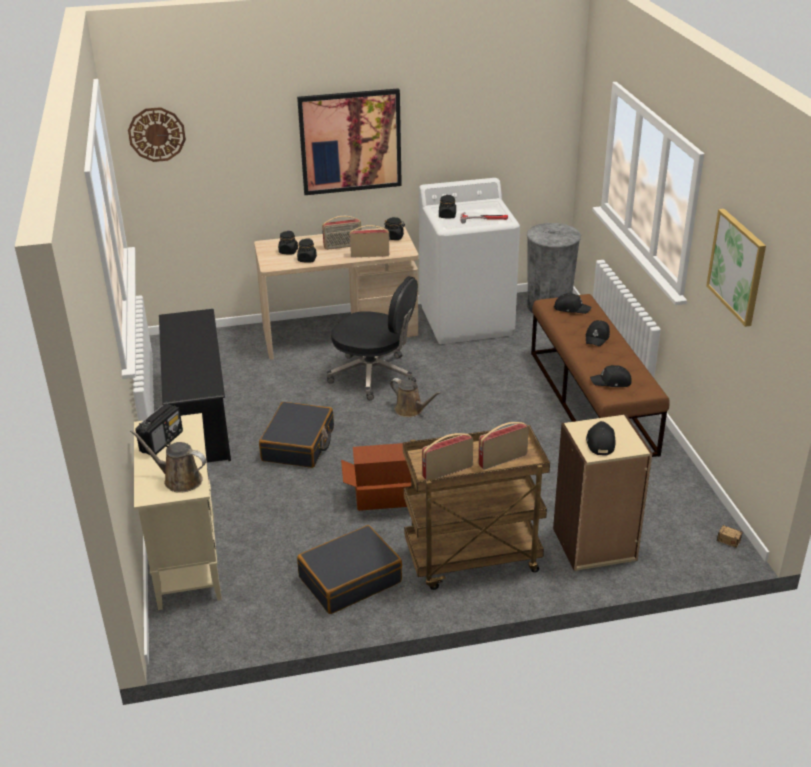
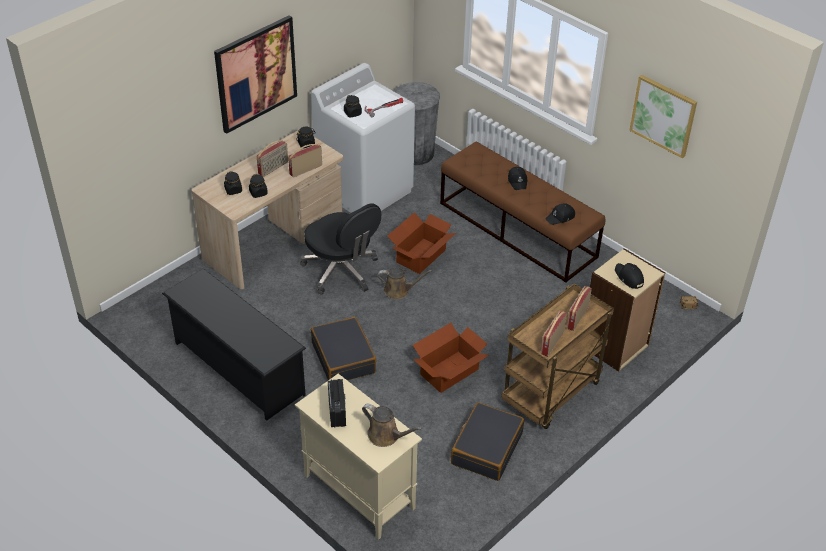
camera: 35 degrees left, 10 degrees up
(156, 134) = (104, 127): wall clock -> none
(179, 480) = (386, 436): brown watering can -> brown watering can turned 135 degrees counterclockwise
(374, 376) = (341, 271): black office chair -> black office chair turned 60 degrees clockwise
(464, 389) = (420, 256): none -> cardboard box
(571, 308) = (476, 160): black cap -> none

